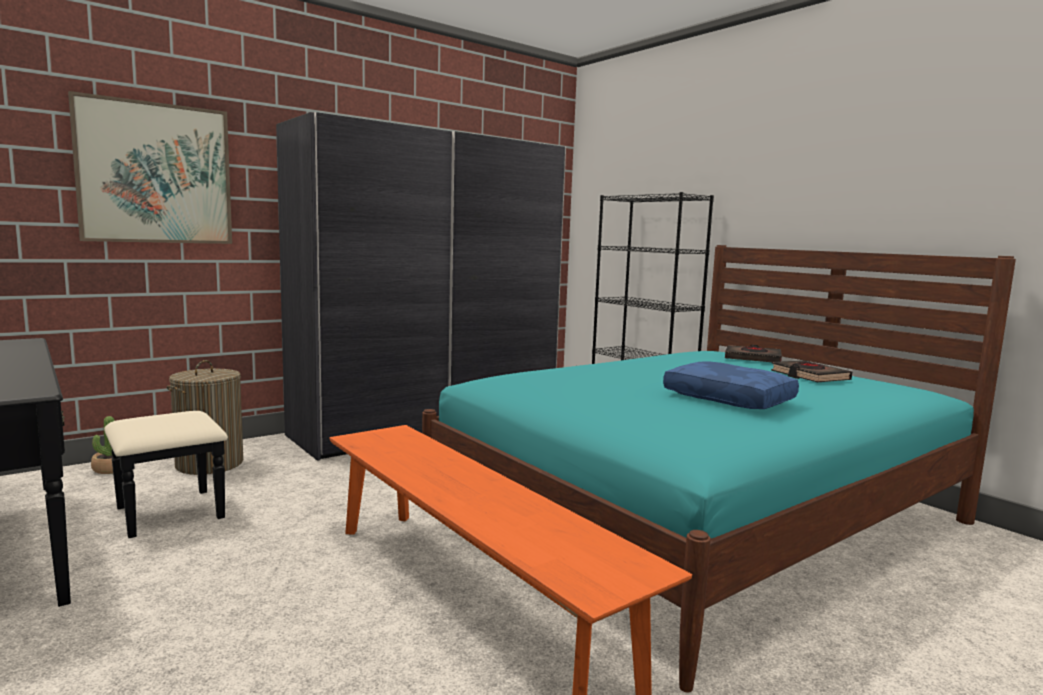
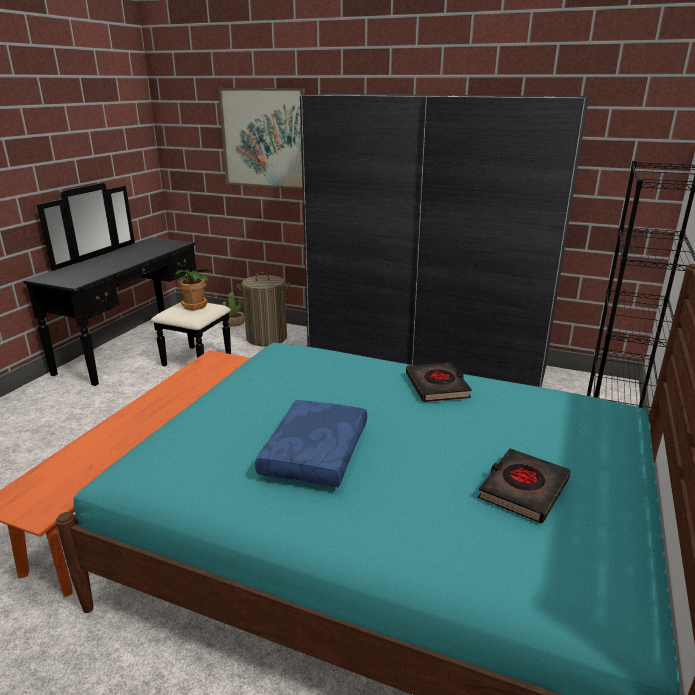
camera: 60 degrees right, 15 degrees up
(164, 418) = (194, 306): none -> potted plant
(752, 359) = (583, 437): black book -> black book (437, 386)

